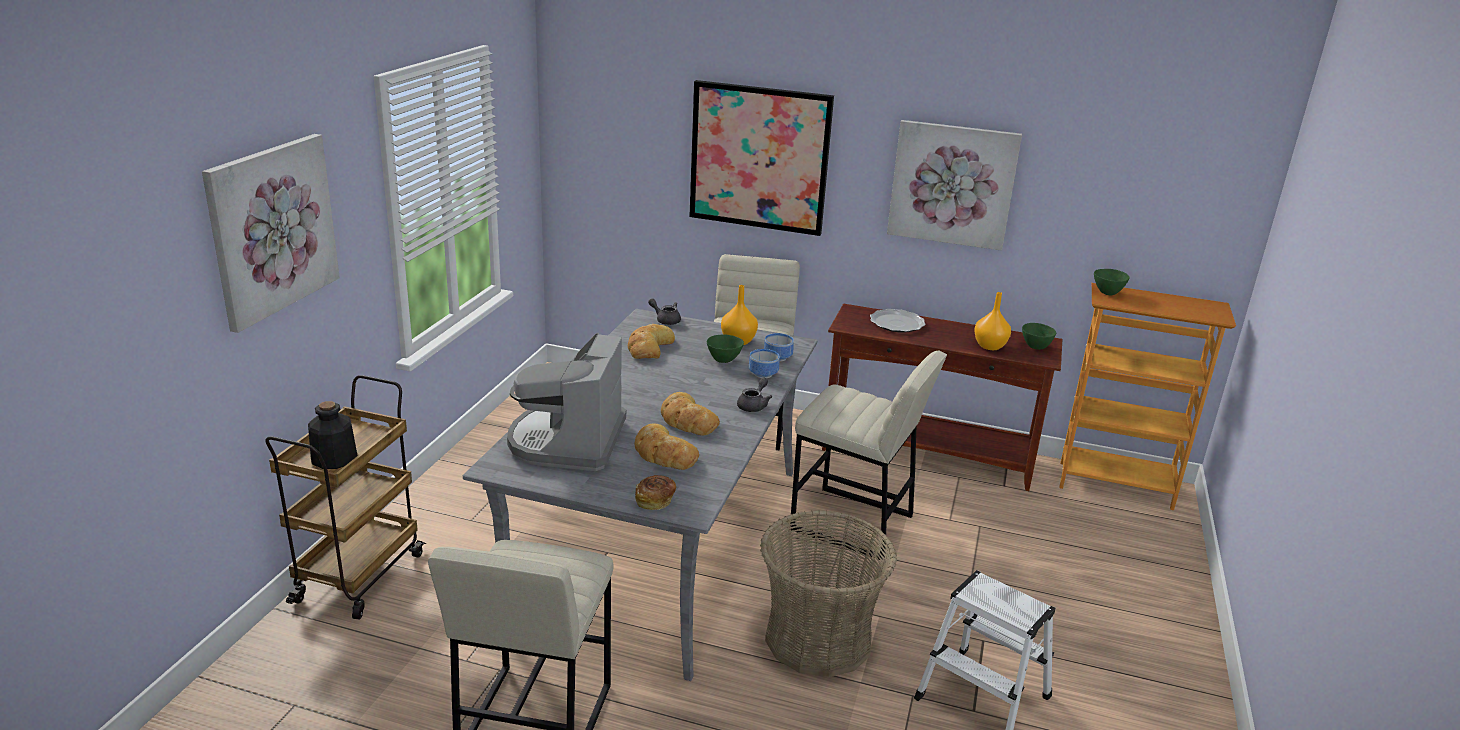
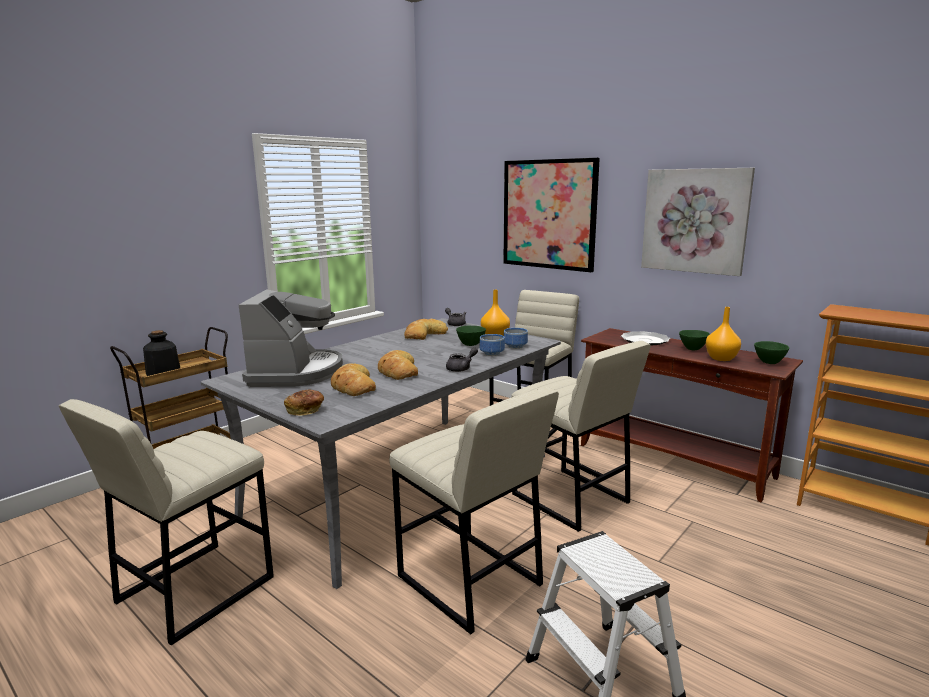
camera: 25 degrees right, 10 degrees down
(271, 229) = (140, 209): picture -> none
(568, 441) = (296, 372): coffee machine -> coffee machine turned 150 degrees clockwise
(818, 639) = (472, 582): basket -> beige chair
(1107, 292) = (843, 309): green bowl -> green bowl (692, 349)

